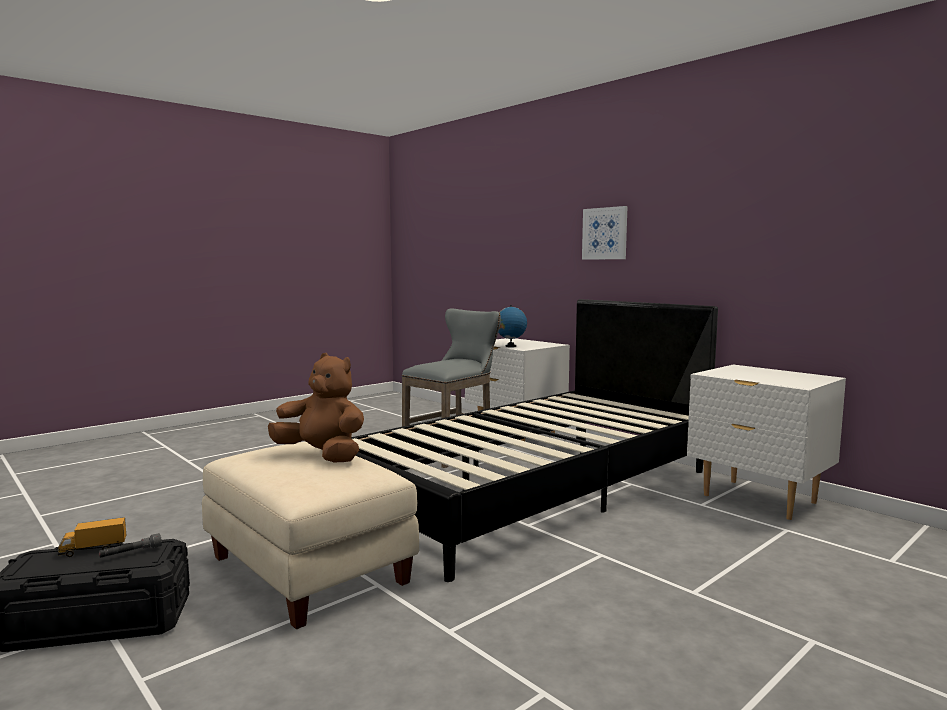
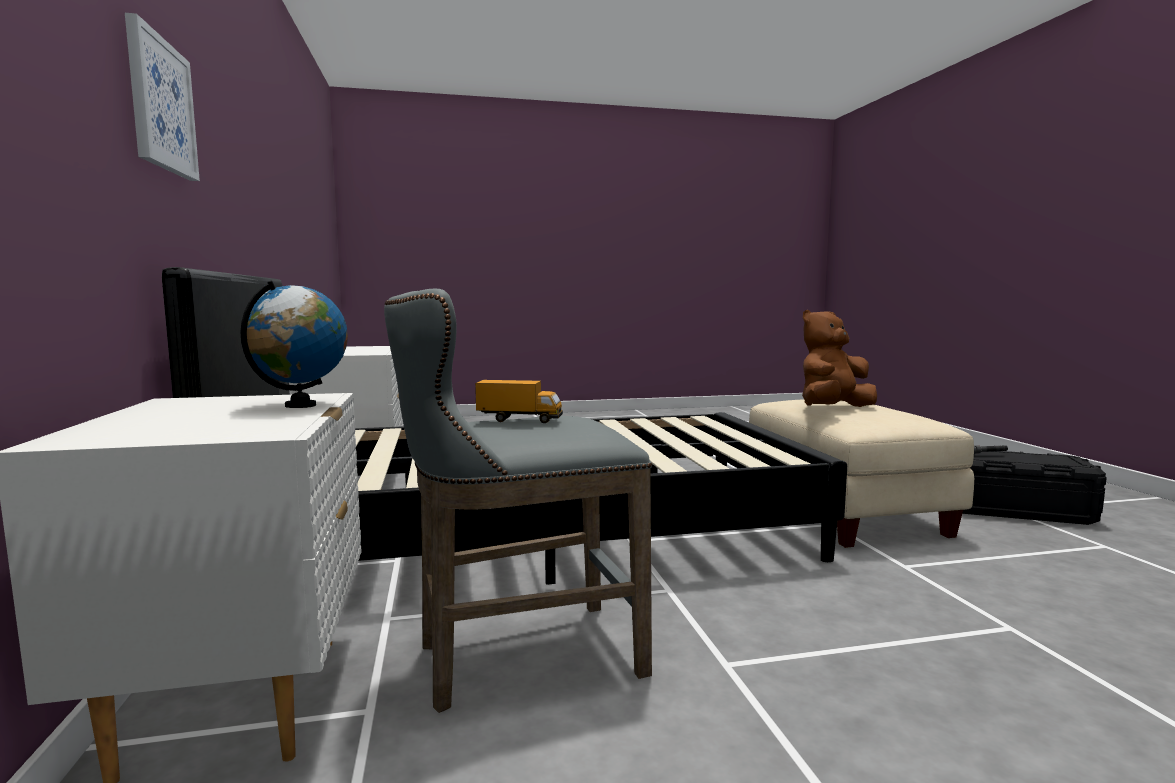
camera: 150 degrees left, 0 degrees up
(93, 550) = (1028, 461): toy truck -> toy truck (520, 420)
(322, 456) = (833, 409): brown plush toy -> brown plush toy turned 90 degrees clockwise

